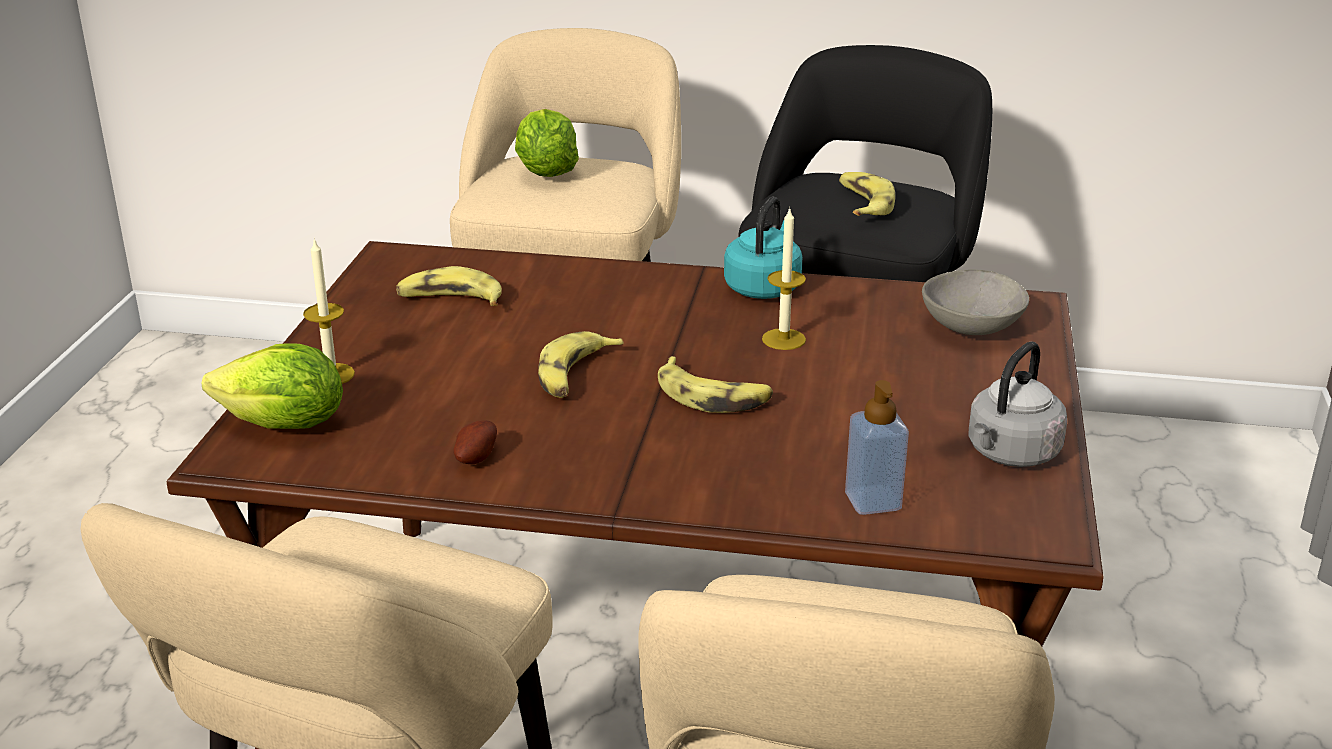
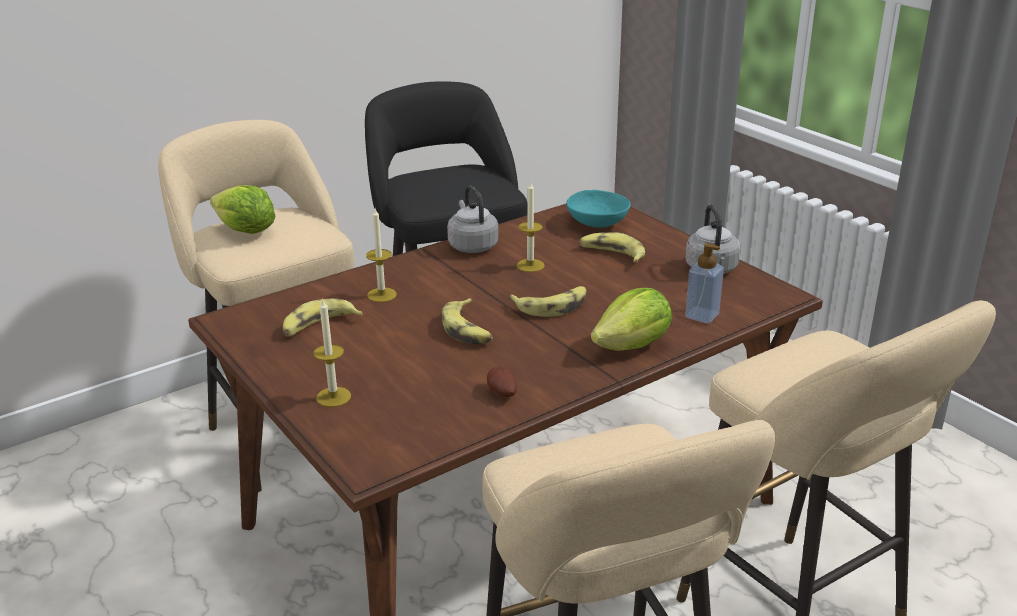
camera: 45 degrees left, 0 degrees up
(284, 426) = (365, 435): lettuce -> lettuce (633, 346)
(566, 297) = (382, 295): none -> candle
(764, 287) = (472, 245): turquoise kettle -> grey kettle
(863, 204) = (456, 183): banana -> banana (612, 254)
(970, 327) = (596, 223): grey bowl -> turquoise bowl

